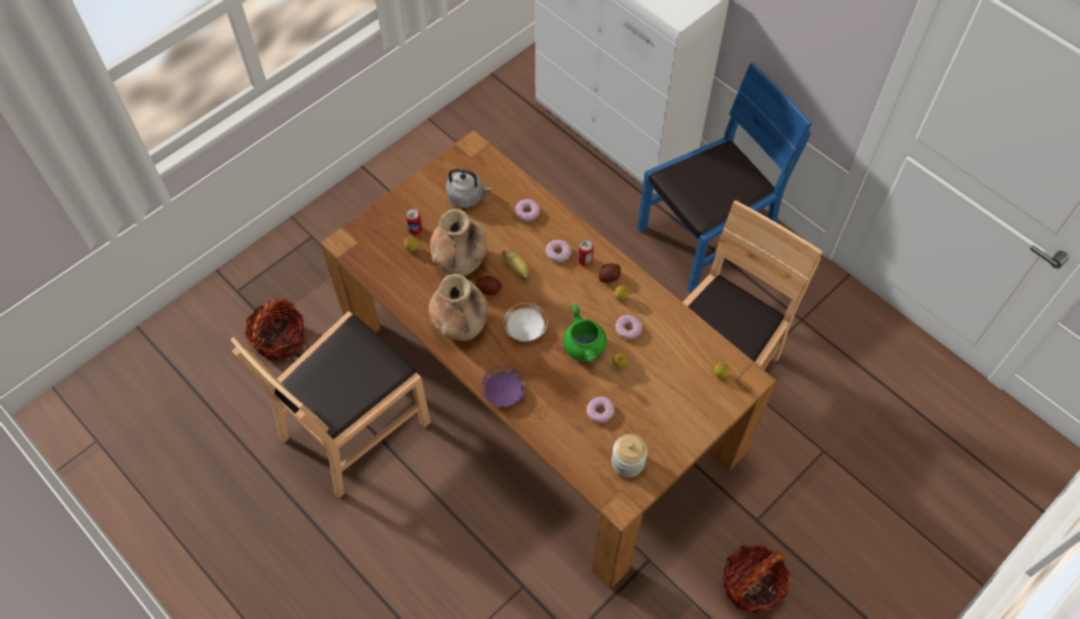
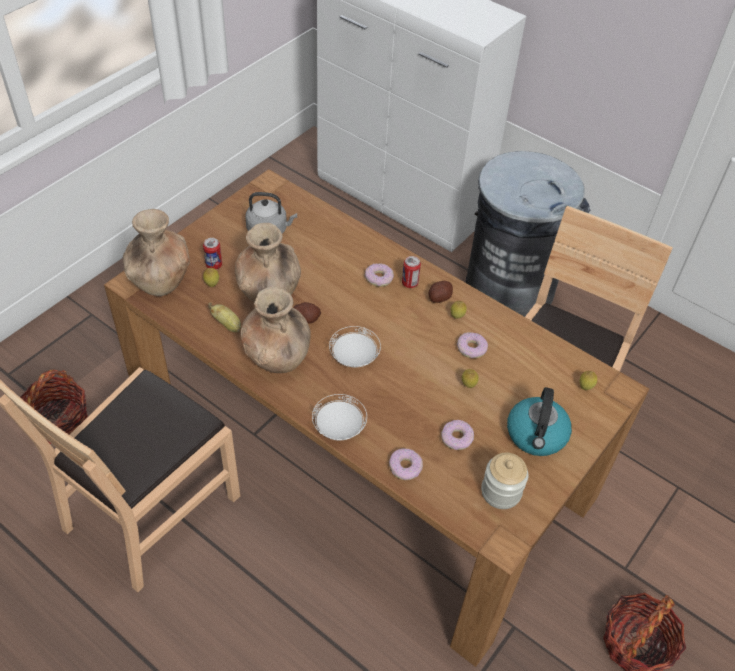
camera: 10 degrees left, 10 degrees down
(368, 241) = (160, 279): none -> brown vase
(503, 392) = (338, 426): purple plate -> white plate
(517, 269) = (336, 297): banana -> banana (227, 325)
(527, 212) = (338, 241): donut -> donut (405, 467)
(584, 347) = (425, 370): green cooking pot -> none
(668, 415) = (536, 435): none -> kettle
(705, 237) = (509, 288): blue chair -> grey trash can

